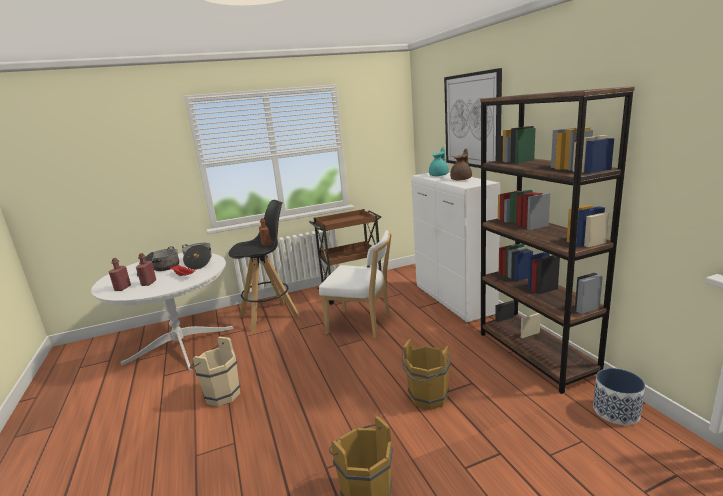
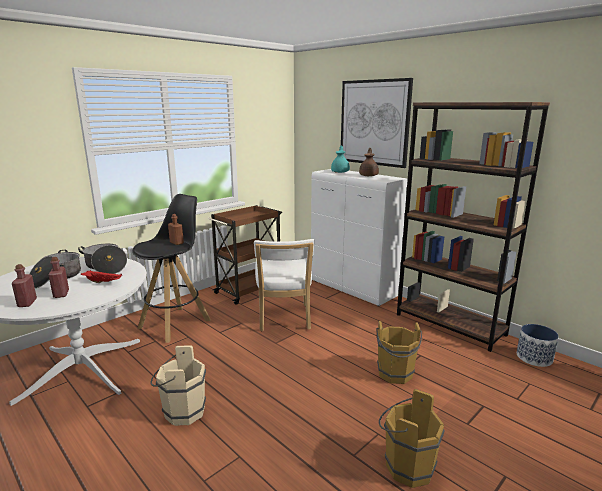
camera: 25 degrees left, 0 degrees up
(362, 324) = (284, 319): white chair -> white chair turned 90 degrees clockwise

